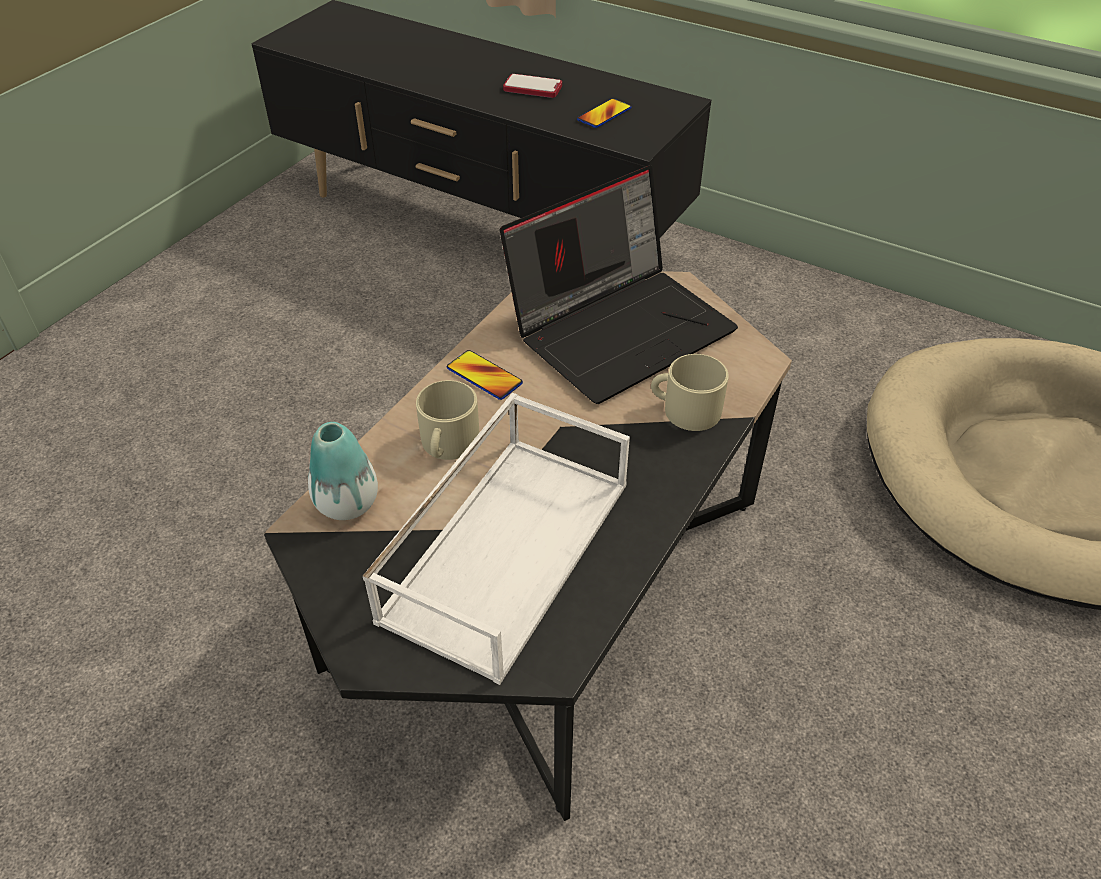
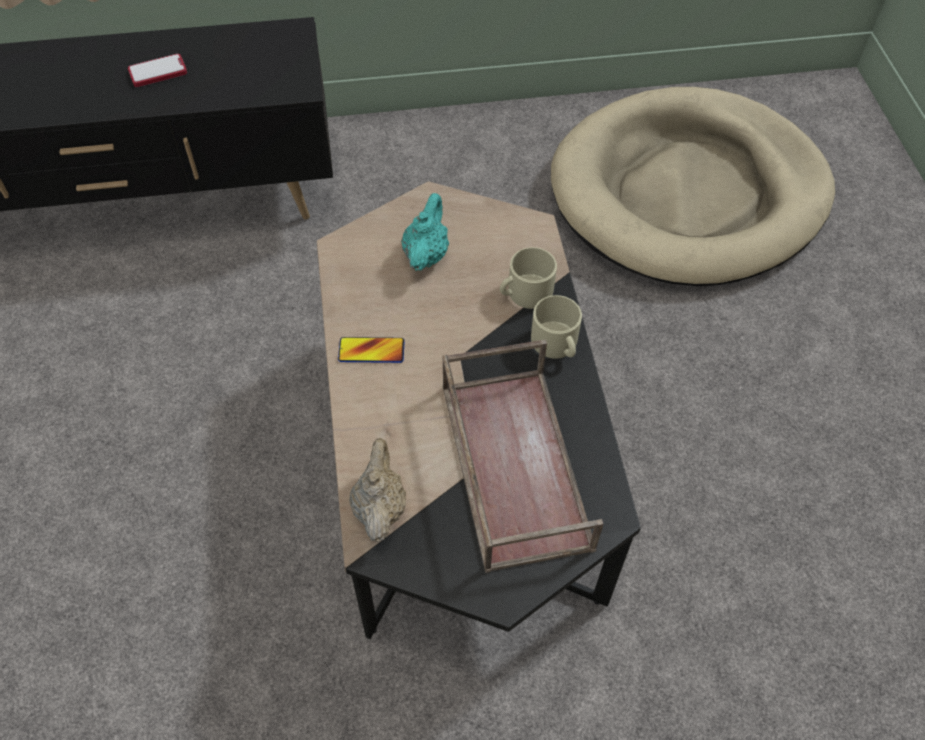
camera: 40 degrees left, 10 degrees up
(347, 503) = (379, 507): vase -> beige teapot
(447, 444) = (401, 418): beige mug -> beige mug (557, 344)
(506, 547) = (512, 463): white tray -> brown tray
(604, 114) = (245, 71): phone -> none
(621, 327) = (426, 254): laptop -> turquoise teapot

